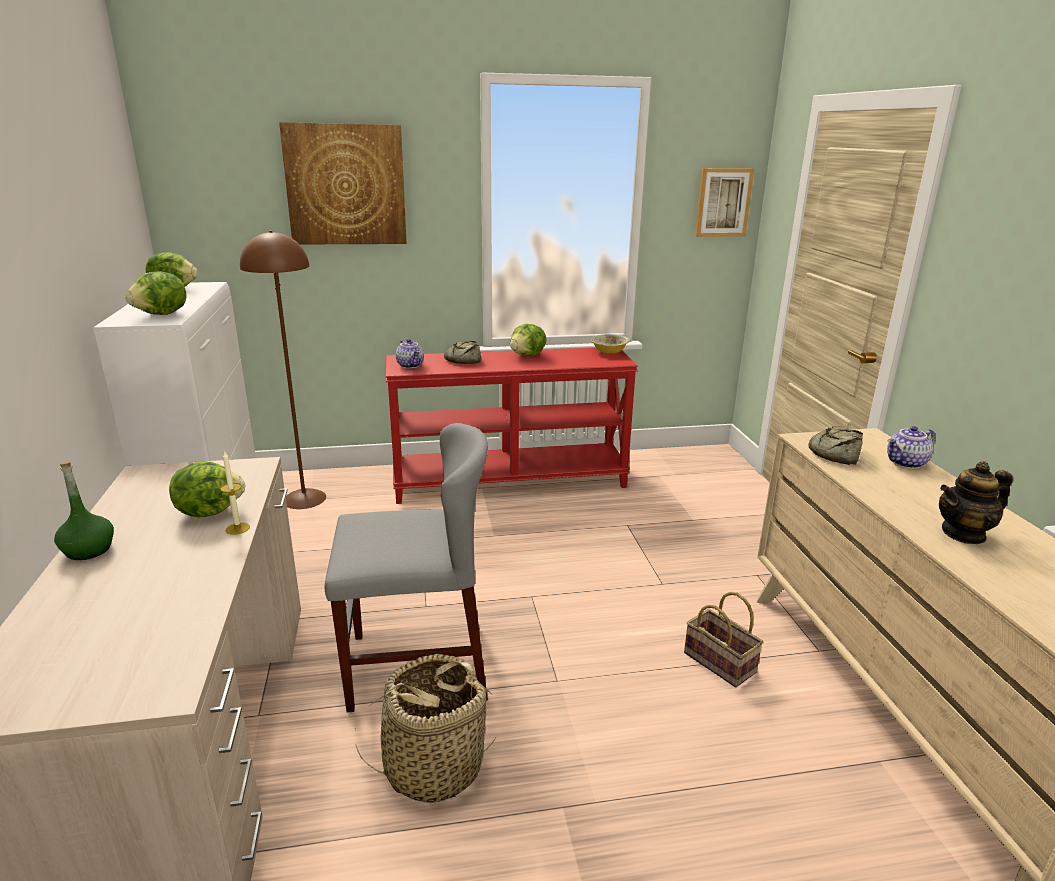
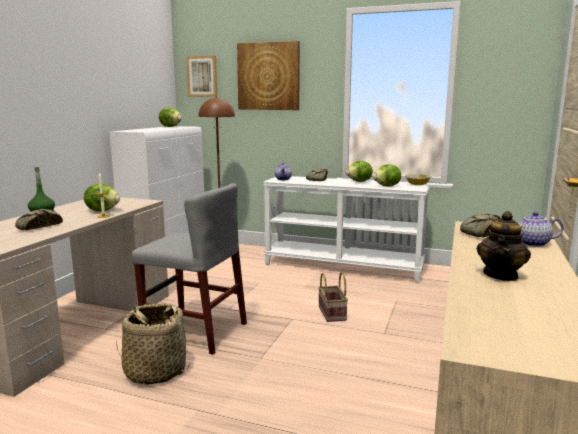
camera: 30 degrees right, 10 degrees down
(144, 593) = (37, 226): none -> bread
(162, 314) = (144, 130): lettuce -> lettuce (387, 186)
(510, 481) = (343, 266): red console table -> white console table
(721, 663) = (377, 380): basket -> basket (333, 313)
(722, 202) = (520, 84): picture -> picture (202, 76)
(963, 534) = (501, 275): teapot -> teapot turned 75 degrees counterclockwise

